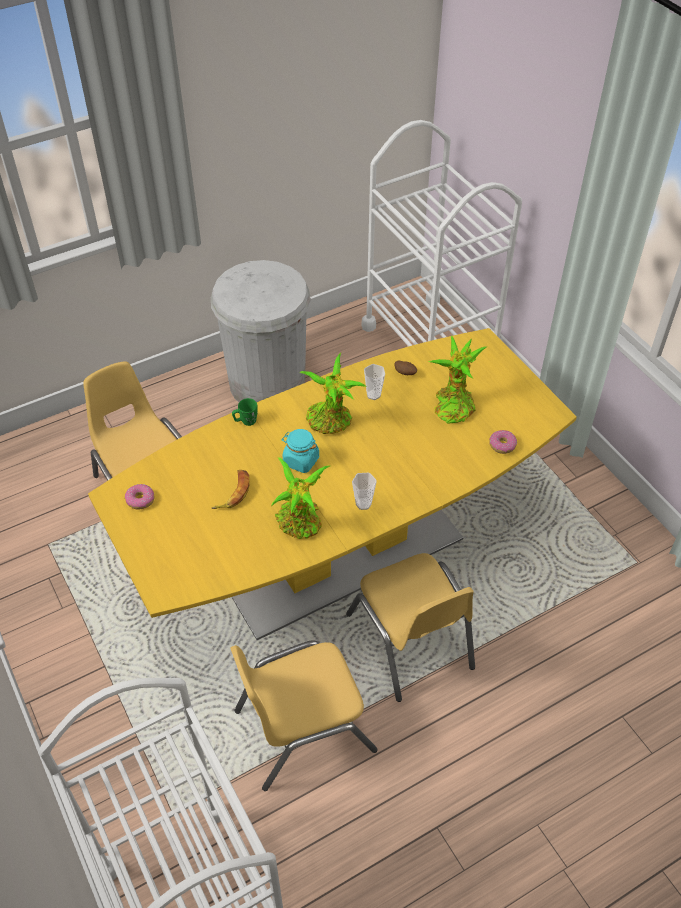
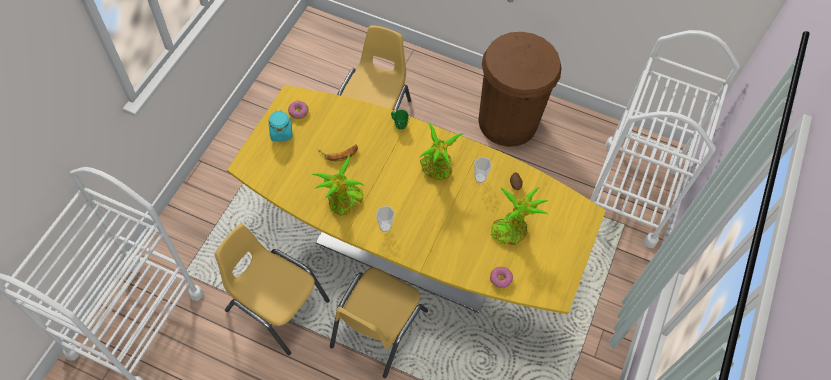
camera: 50 degrees right, 10 degrees up
(267, 383) = (507, 121): white trash can -> brown trash can
(300, 461) = (391, 172): turquoise jar -> turquoise jar (281, 133)

